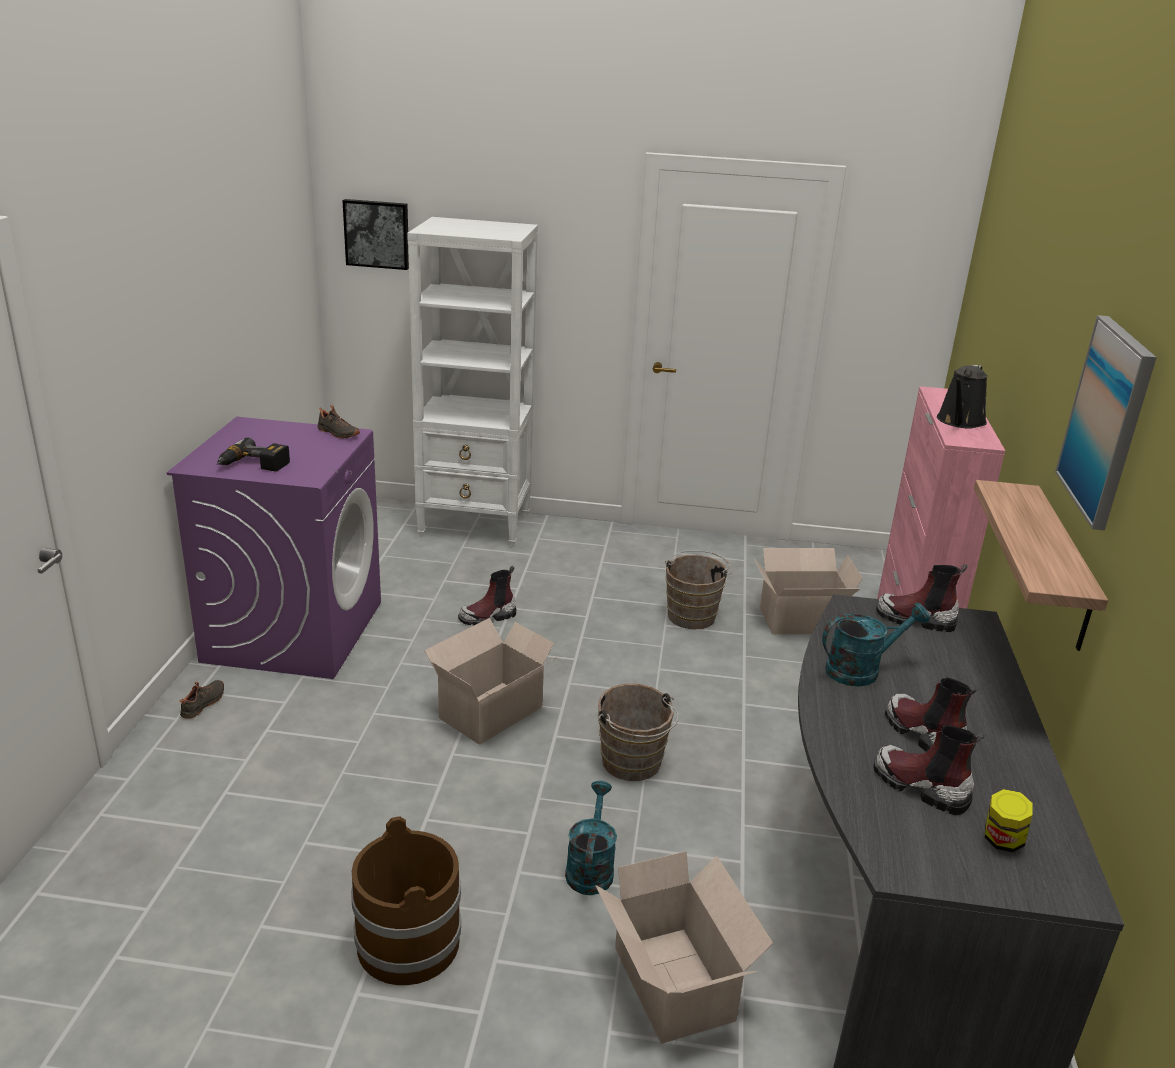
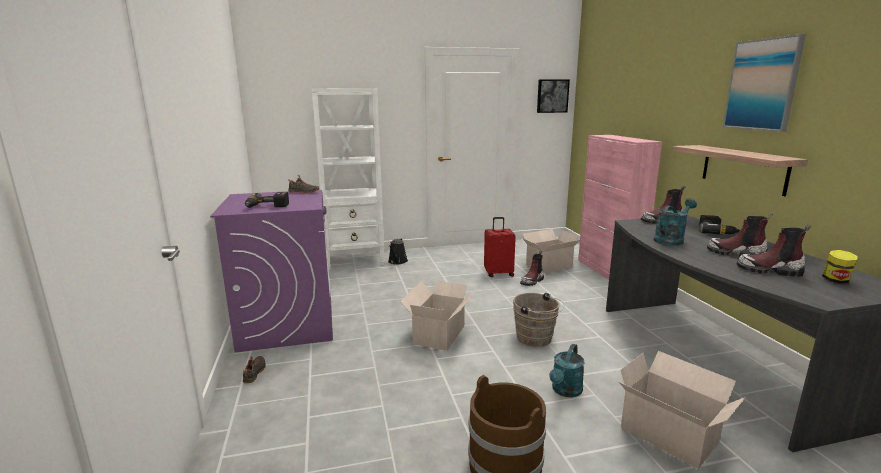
camera: 20 degrees left, 10 degrees down
(377, 234) = (280, 101): picture -> picture (552, 96)
(488, 617) = (397, 294): boot -> boot (532, 281)
(590, 867) = (565, 391): turquoise watering can -> turquoise watering can turned 135 degrees counterclockwise
(692, 614) = (498, 273): brown bucket -> red suitcase
(960, 421) = (627, 138): black watering can -> black watering can (397, 262)
(980, 671) = (716, 231): none -> power drill

